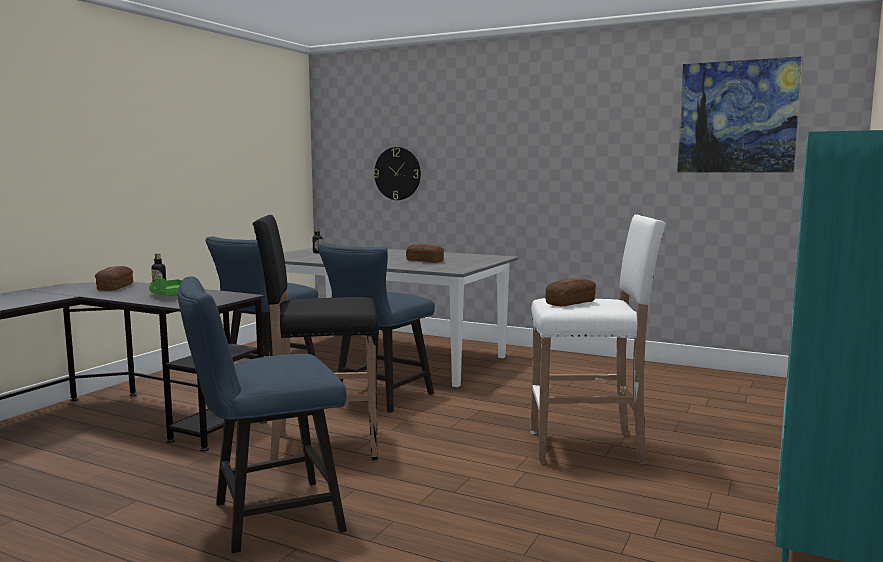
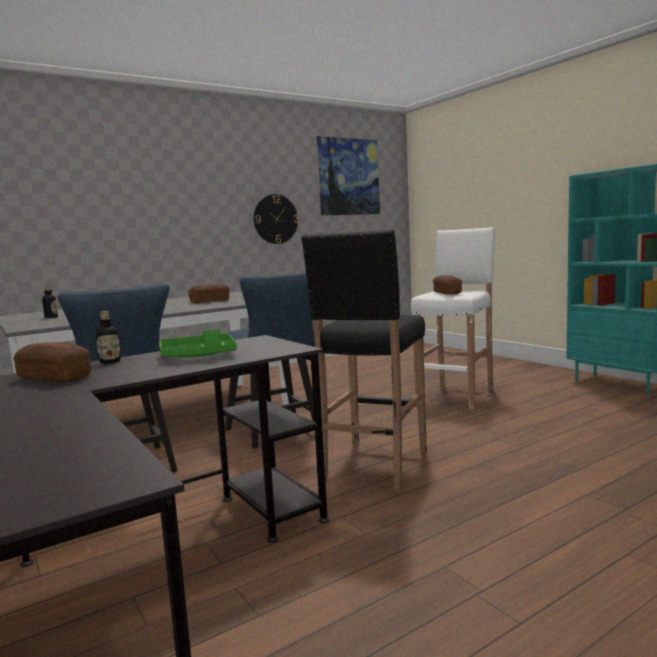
camera: 60 degrees left, 0 degrees up
(266, 518) = (524, 501): blue chair -> none
(397, 173) = (62, 223): wall clock -> wall clock (275, 219)

